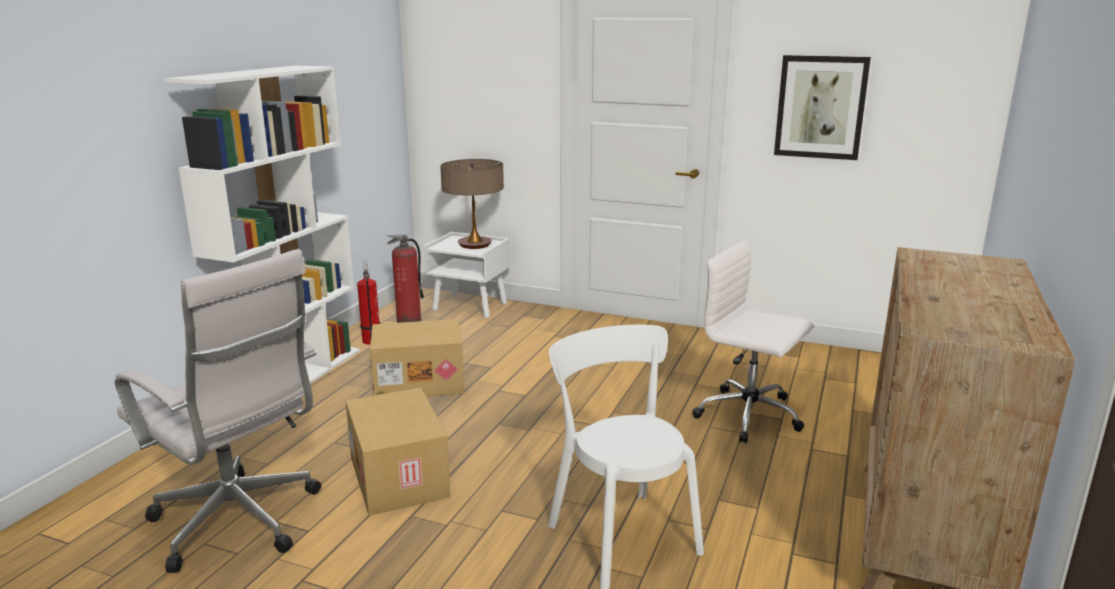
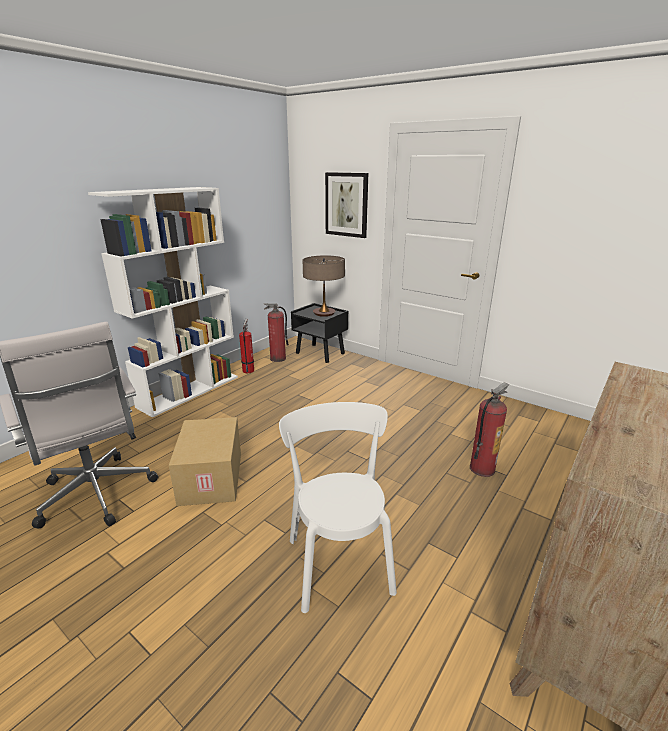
camera: 15 degrees right, 5 degrees up
(420, 382) = (261, 405): cardboard box -> none
(470, 307) = (320, 353): white nightstand -> black nightstand
(750, 416) = (482, 468): white office chair -> fire extinguisher
(820, 107) = (582, 228): picture -> picture (346, 204)

